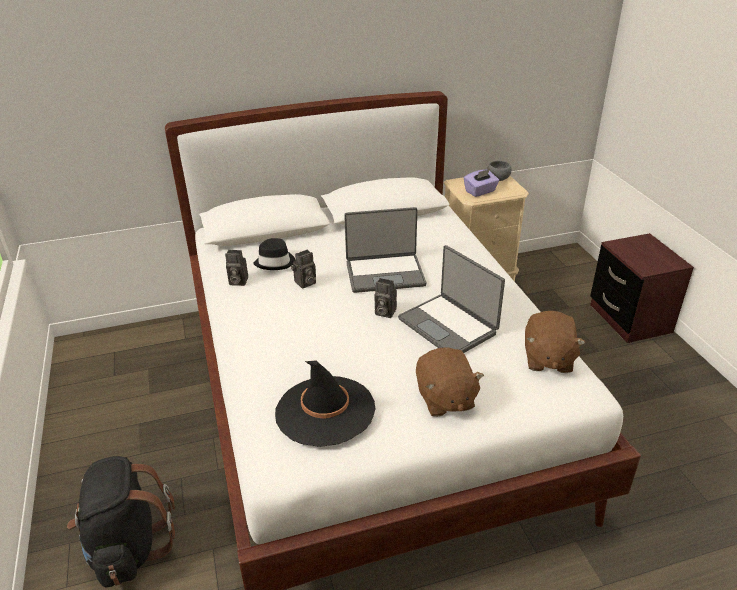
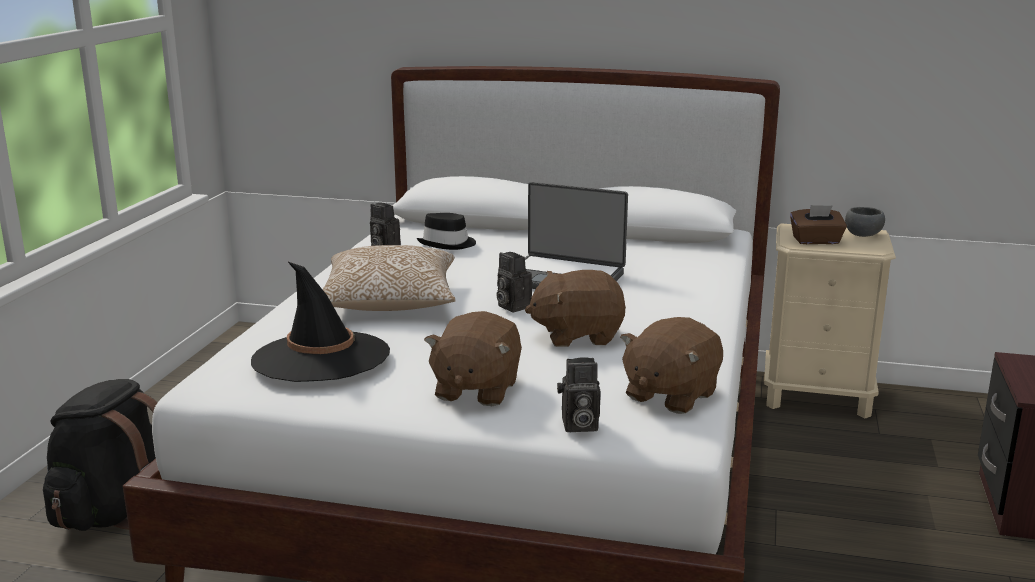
camera: 30 degrees right, 15 degrees down
(305, 283) = (455, 265): camera -> camera (578, 425)
(305, 337) = (389, 304): none -> pillow
(449, 326) = (577, 335): laptop -> brown plush toy
(480, 191) = (816, 241): purple tissue box -> brown tissue box

